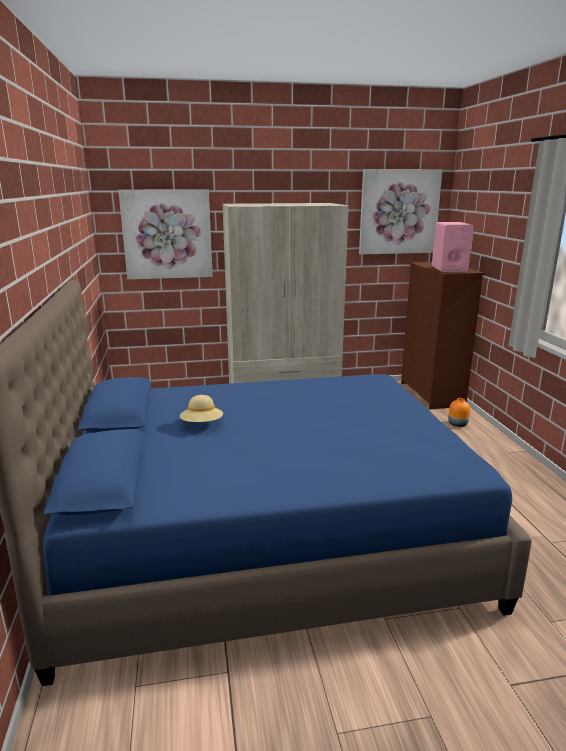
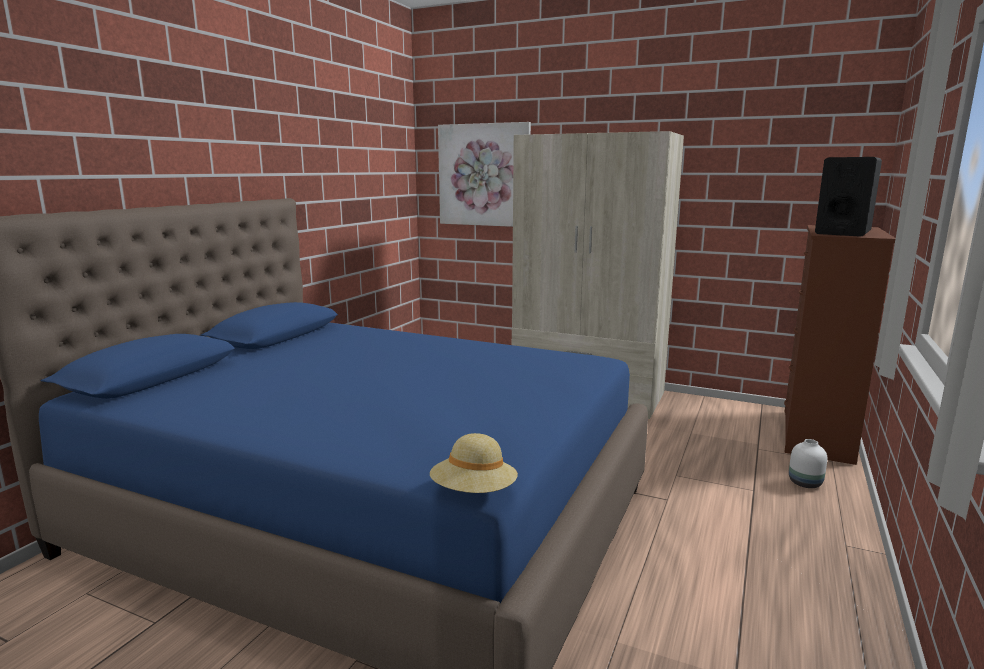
camera: 35 degrees right, 5 degrees down
(202, 424) = (314, 358): beige hat -> beige hat (474, 493)
(399, 212) = (796, 148): picture -> none
(449, 269) = (842, 232): pink speaker -> black speaker
(458, 424) = (806, 483): orange vase -> white vase

